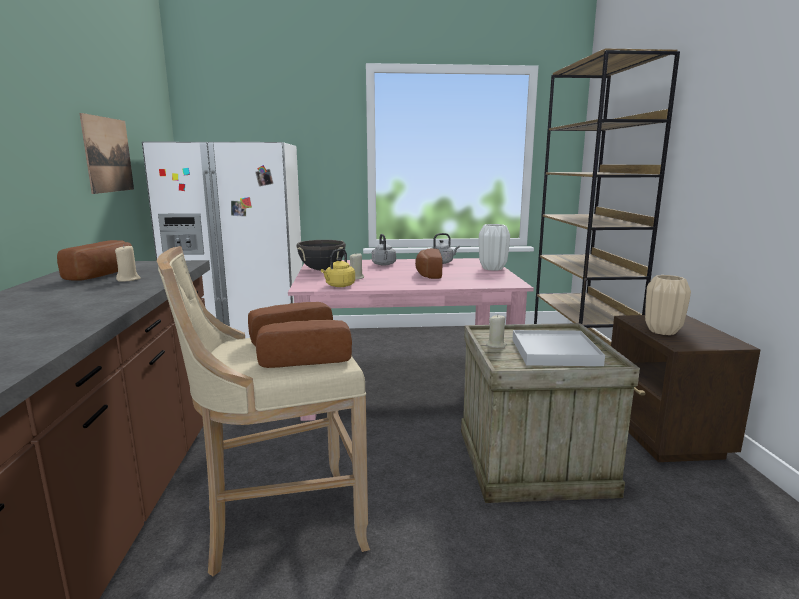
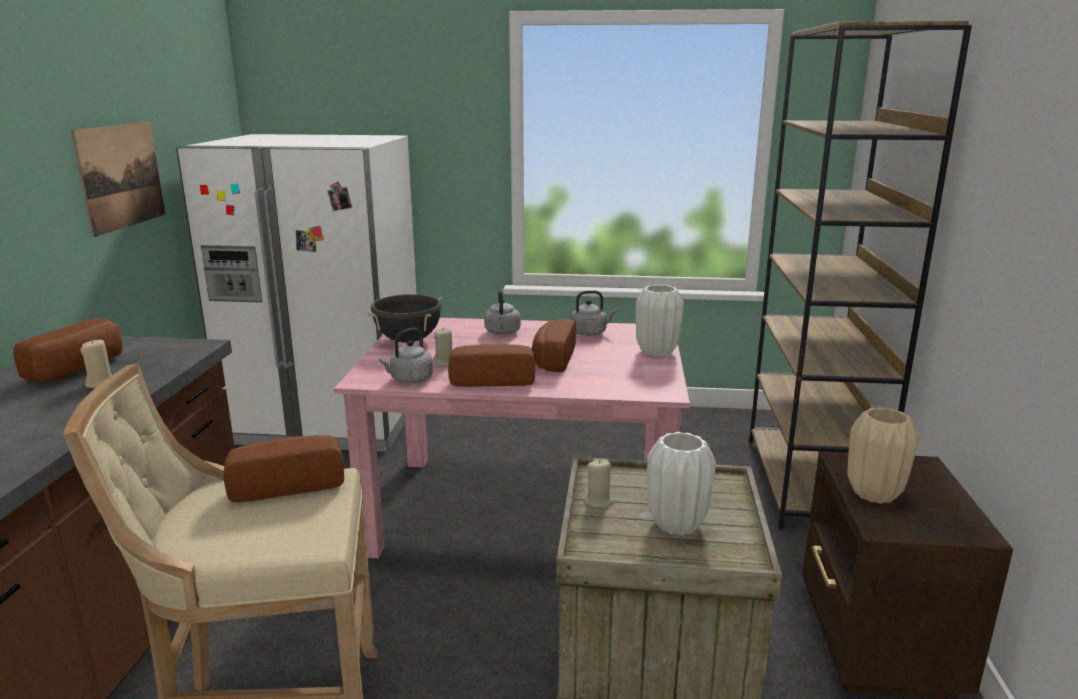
camera: 10 degrees right, 5 degrees up
(305, 358) = (283, 530): bread -> bread (492, 379)
(339, 286) = (409, 380): yellow kettle -> grey kettle
(555, 352) = (677, 525): white tray -> white vase

